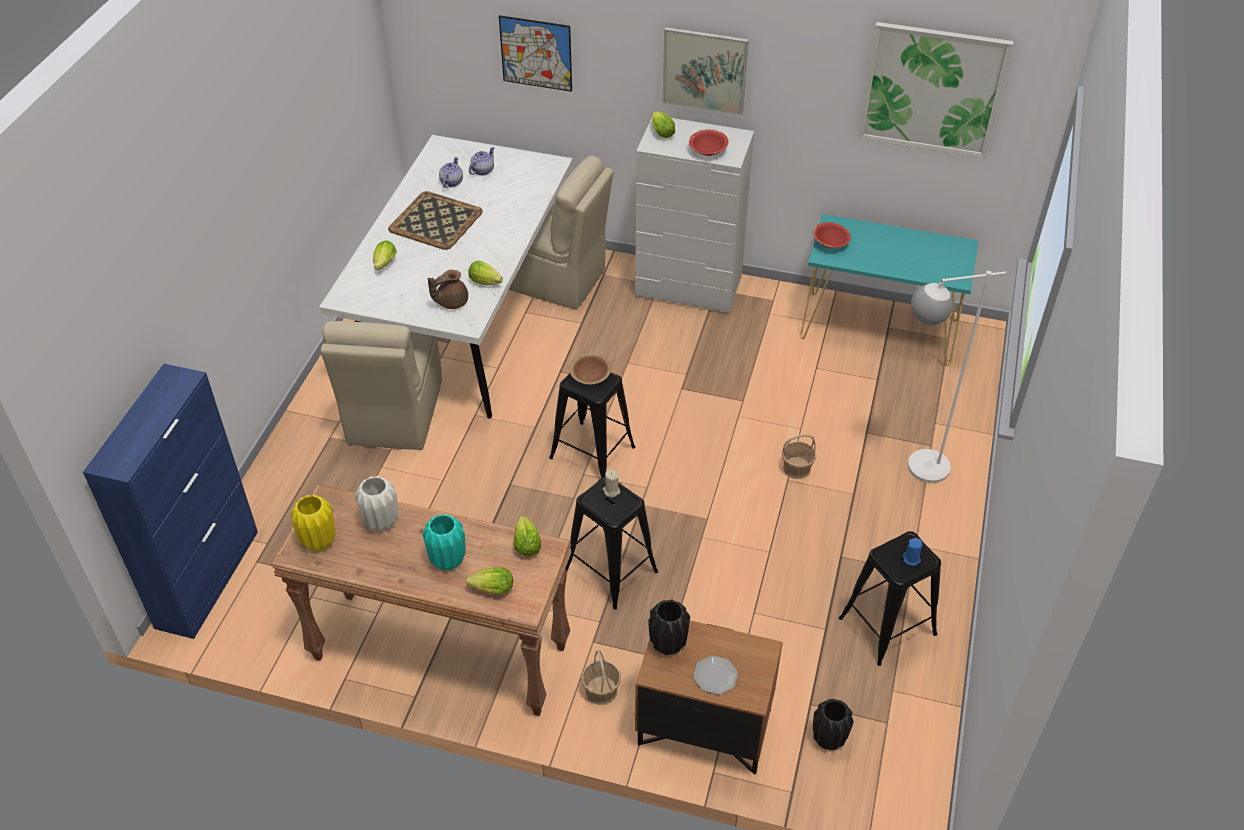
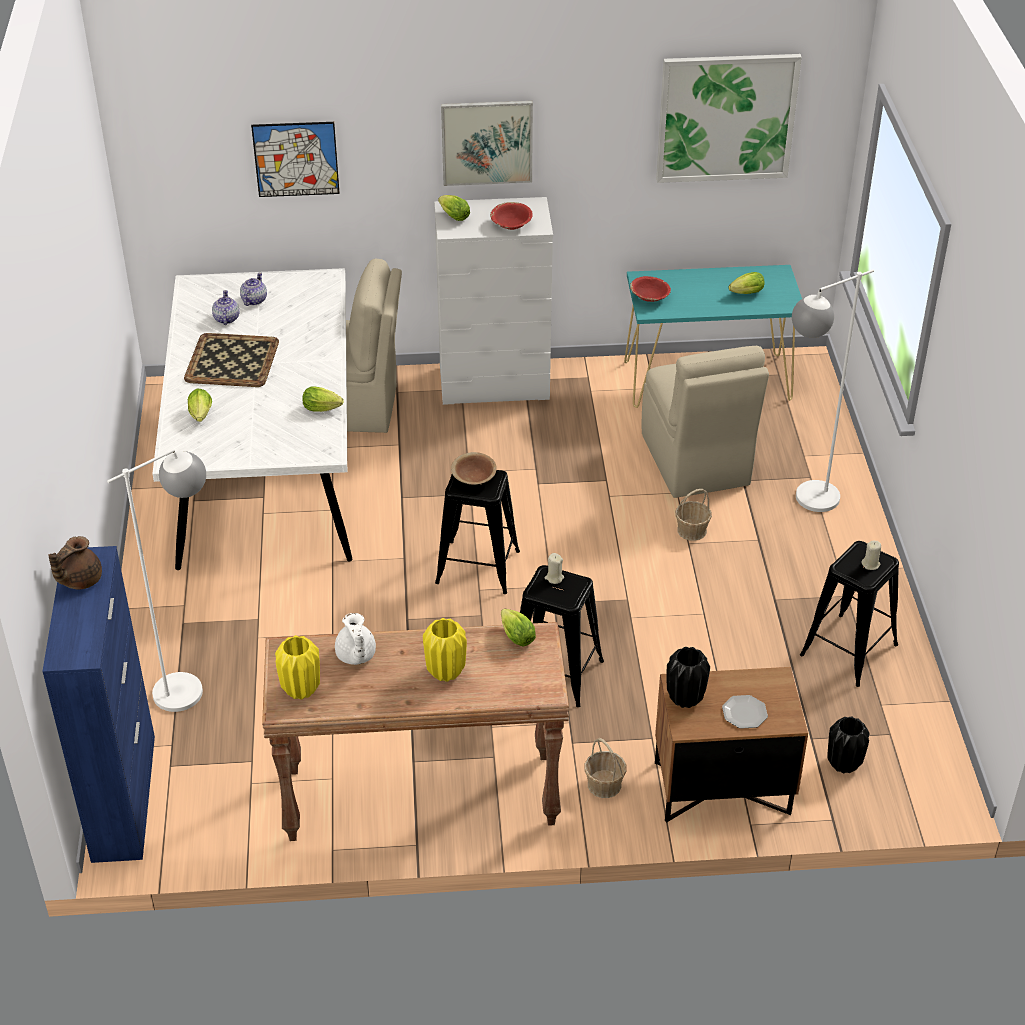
camera: 20 degrees left, 5 degrees down
(310, 494) = (193, 684): none -> white floor lamp
(381, 522) = (355, 656): white vase -> white teapot
(394, 414) = (242, 583): beige chair -> beige chair (695, 462)
(448, 560) = (446, 671): turquoise vase -> yellow vase
(451, 302) = (296, 436): brown teapot -> brown teapot (79, 580)
(490, 589) = (503, 686): lettuce -> lettuce (745, 294)
(911, 559) = (871, 564): blue candle -> beige candle

